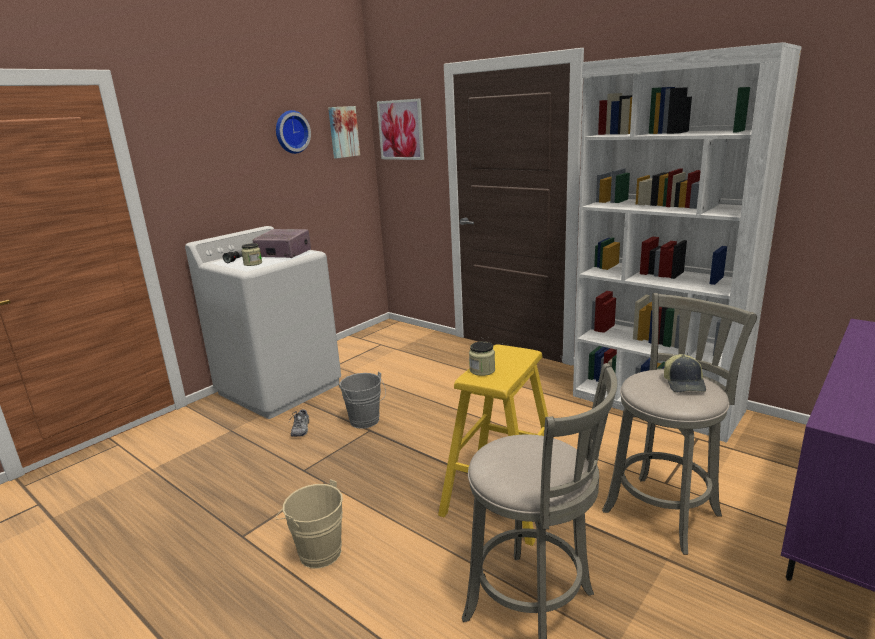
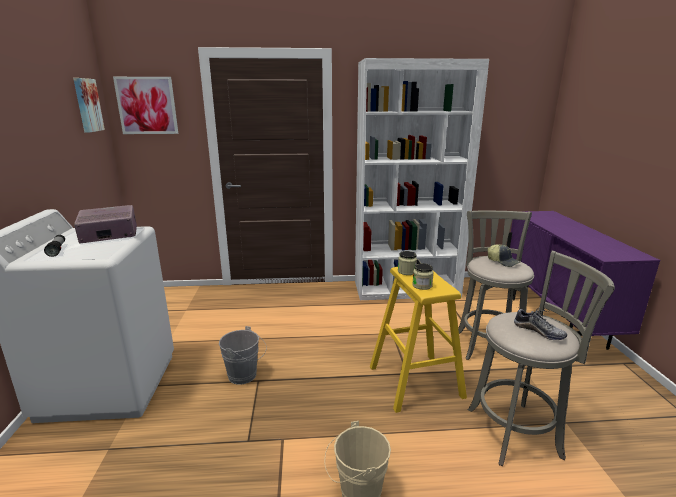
camera: 45 degrees left, 0 degrees up
(253, 263) = (93, 250): jar -> jar (406, 271)
(291, 132) = (47, 102): wall clock -> none
(301, 429) = (191, 409): shoe -> shoe (538, 331)

